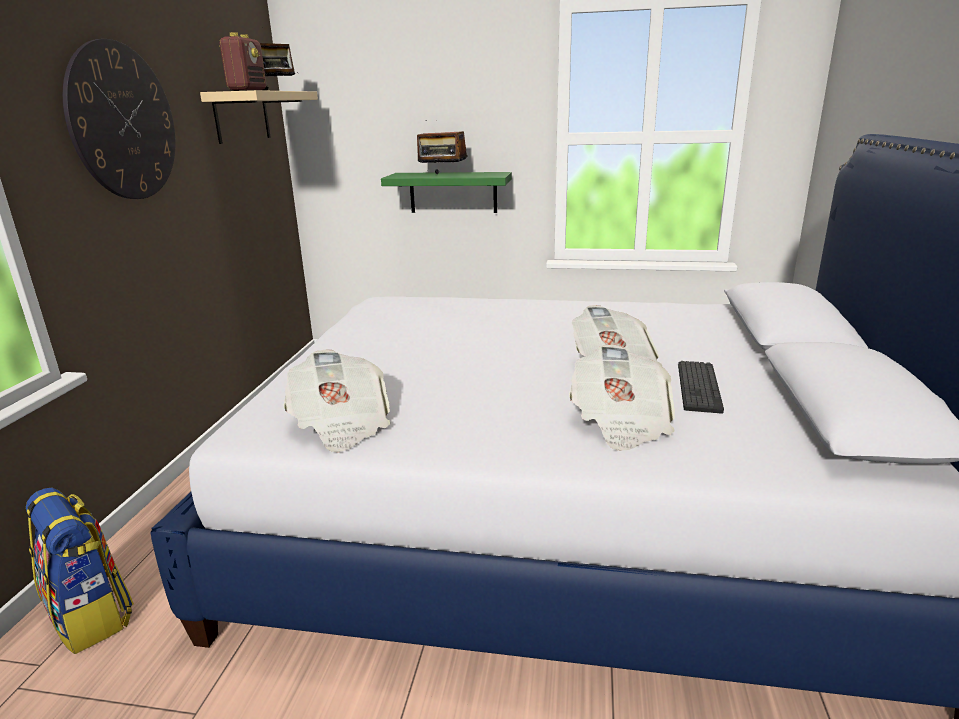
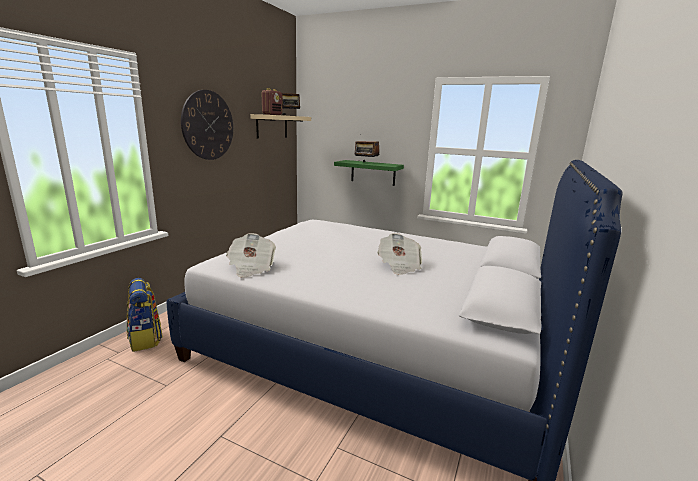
camera: 15 degrees right, 5 degrees down
(620, 423) = (376, 288): newspaper -> none
(698, 387) = (433, 281): keyboard -> none

